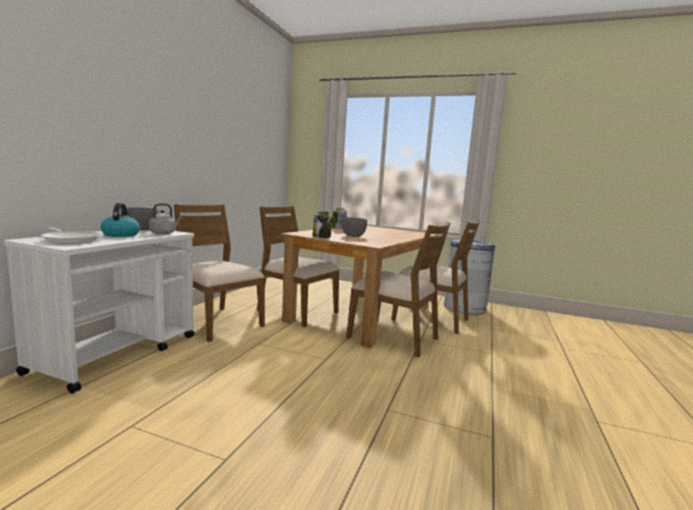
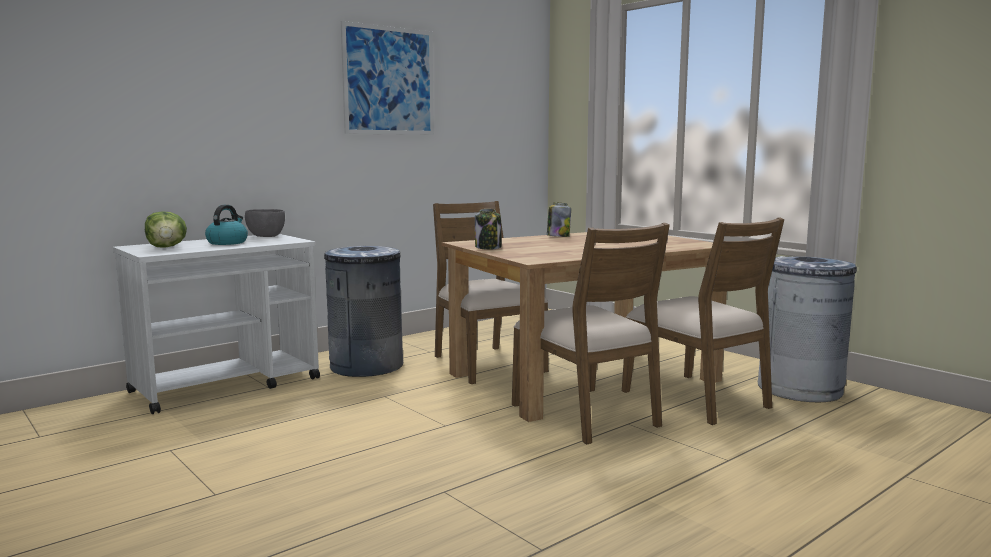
camera: 30 degrees right, 0 degrees up
(71, 240) = (167, 247): frying pan -> lettuce
(164, 233) = (278, 241): grey kettle -> none
(212, 119) = (389, 81): none -> picture
(217, 322) = (366, 366): brown chair -> grey trash can
(353, 236) = (545, 247): grey bowl -> none

